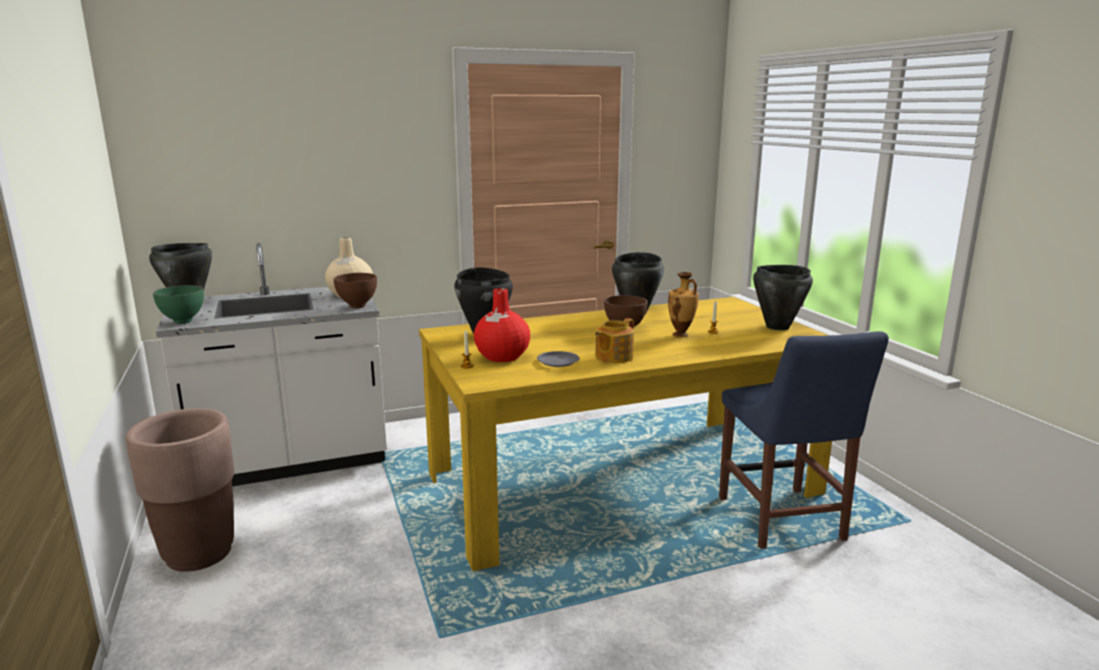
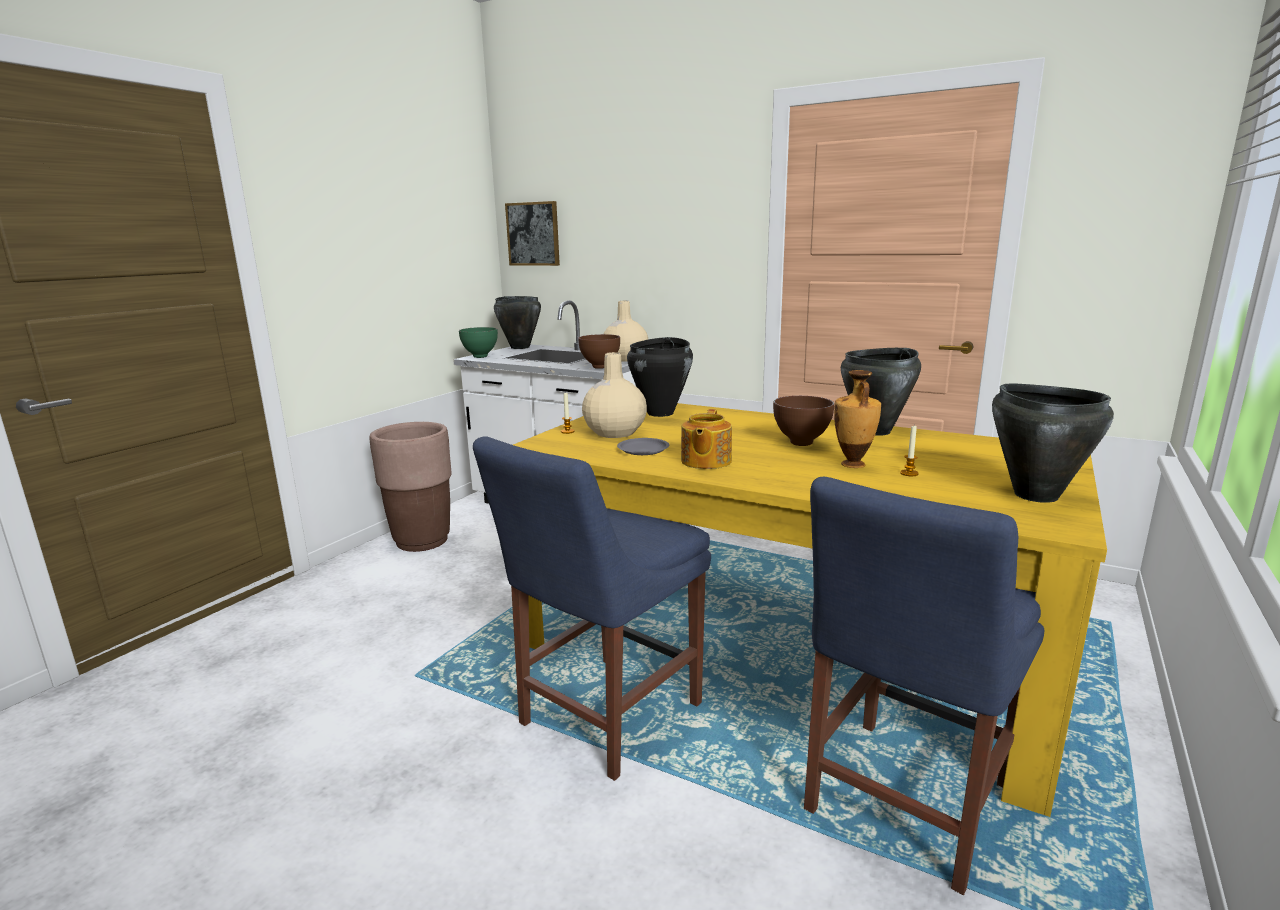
camera: 50 degrees right, 0 degrees up
(176, 171) = (533, 234): none -> picture
(502, 356) = (614, 432): red vase -> beige vase
(608, 574) = (603, 717): none -> blue chair
(613, 357) = (705, 461): teapot -> teapot turned 75 degrees counterclockwise

